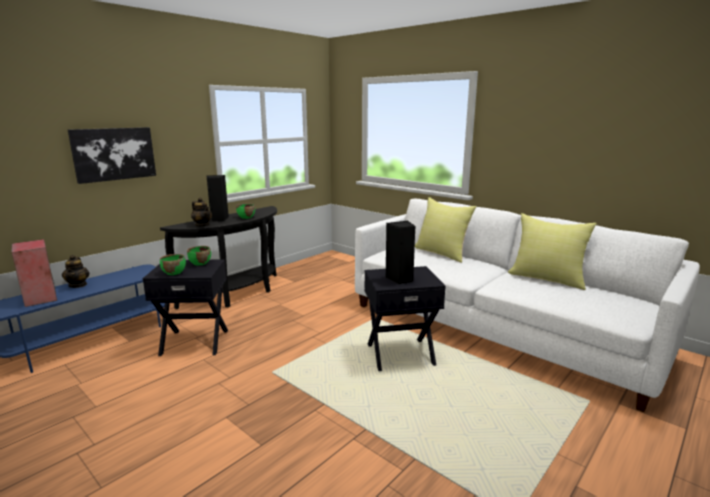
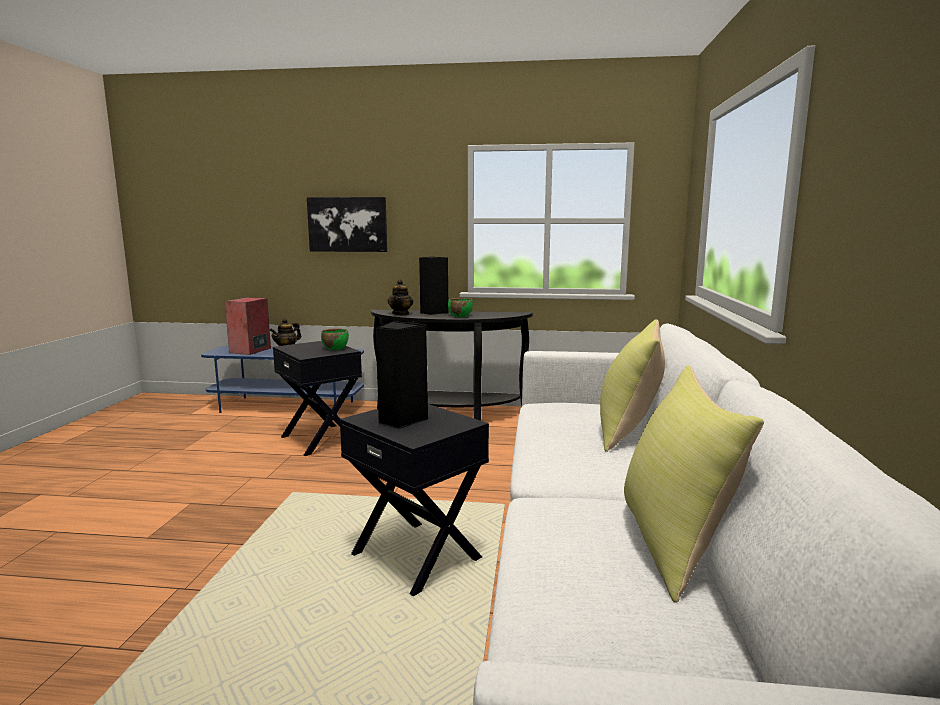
camera: 55 degrees right, 5 degrees down
(173, 272) = (297, 349): green bowl -> none

